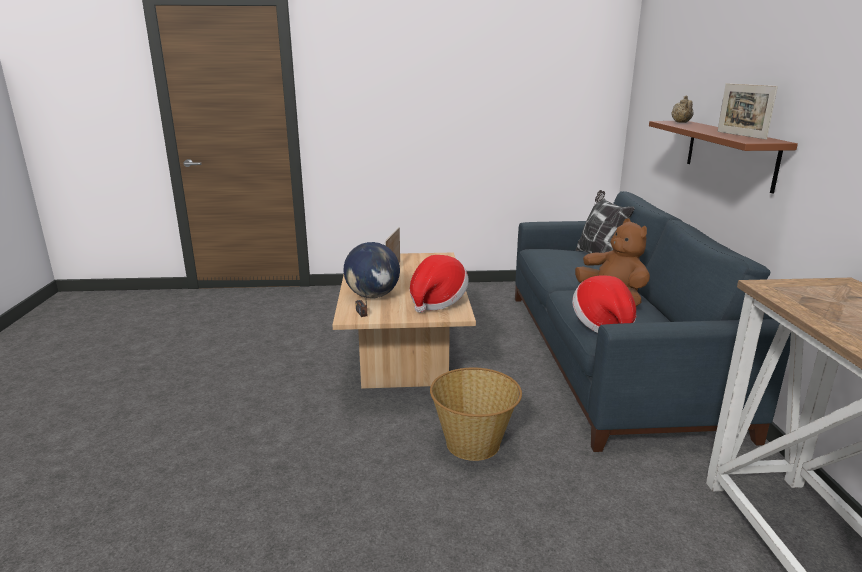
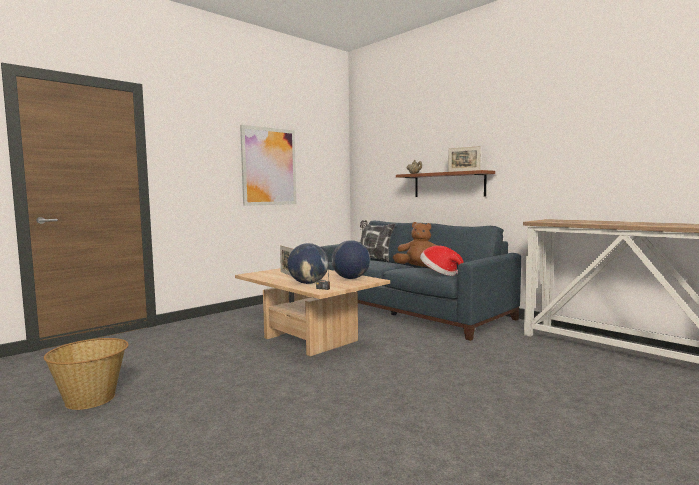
camera: 40 degrees left, 15 degrees down
(437, 301) = (351, 278): hat -> globe
(470, 94) = (269, 166): none -> picture
(474, 444) = (417, 355): basket -> basket (91, 399)

